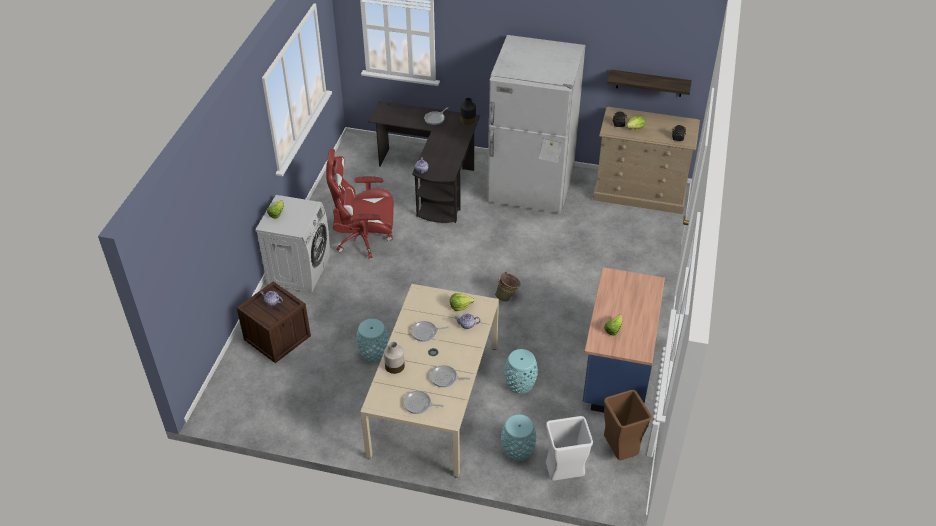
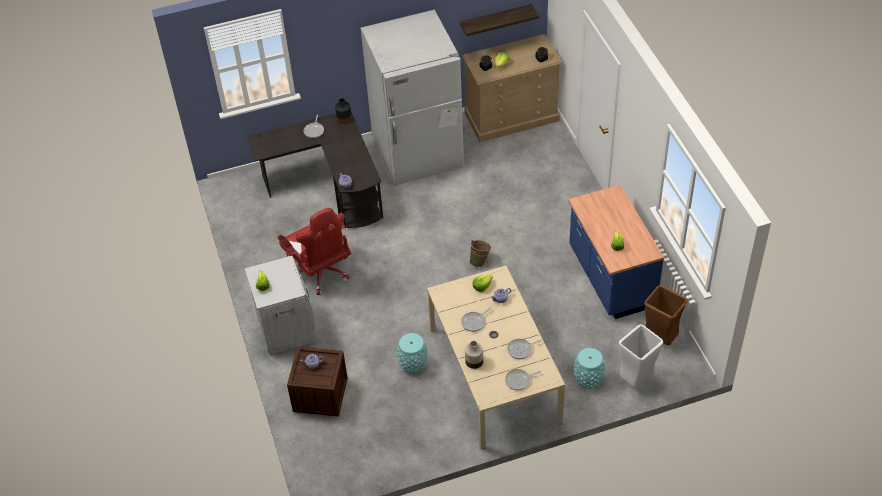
camera: 30 degrees left, 5 degrees up
(366, 239) = (319, 270): red office chair -> red office chair turned 90 degrees counterclockwise
(520, 384) = (548, 327): turquoise stool -> none

